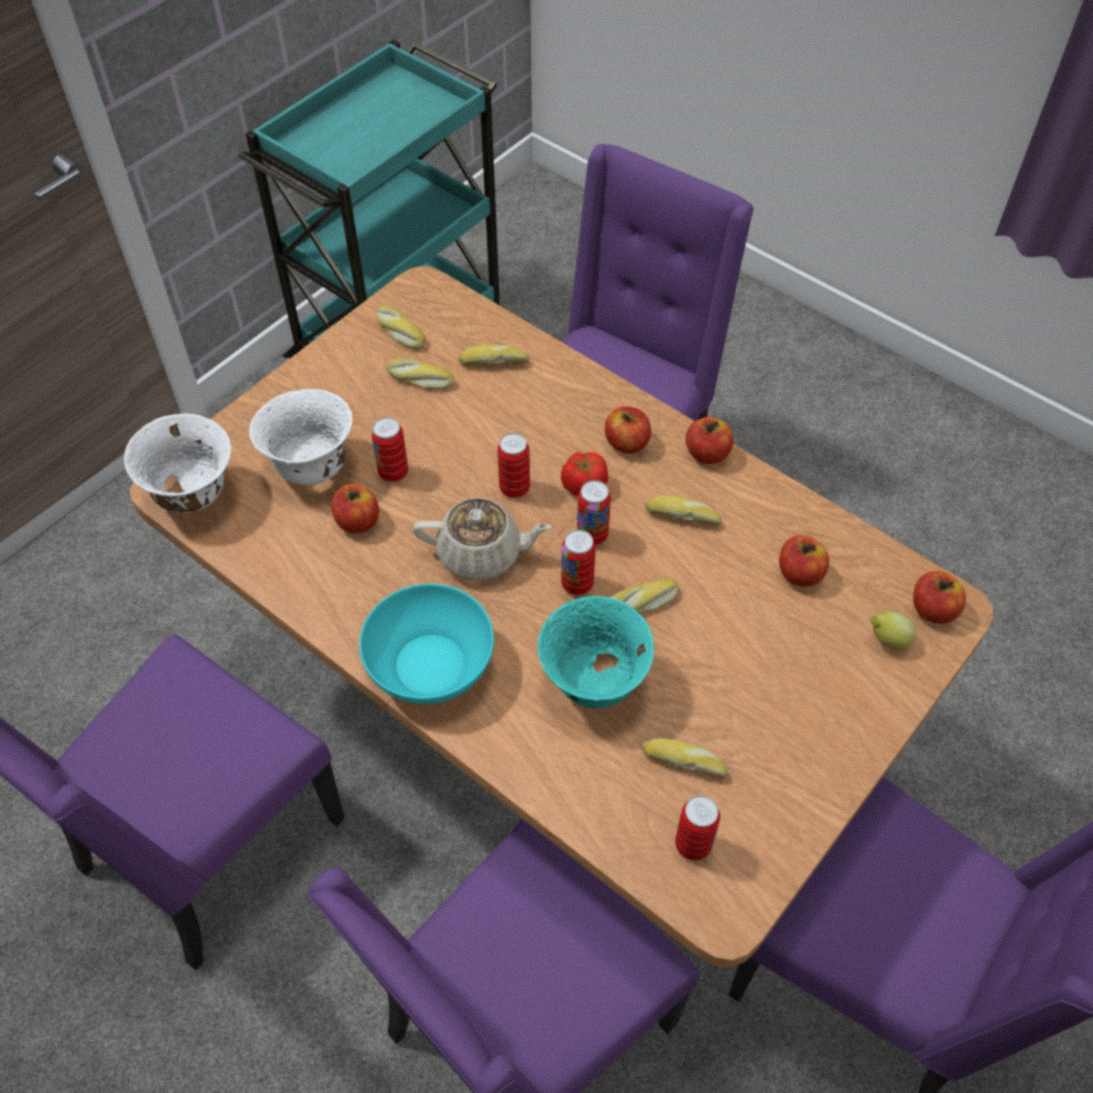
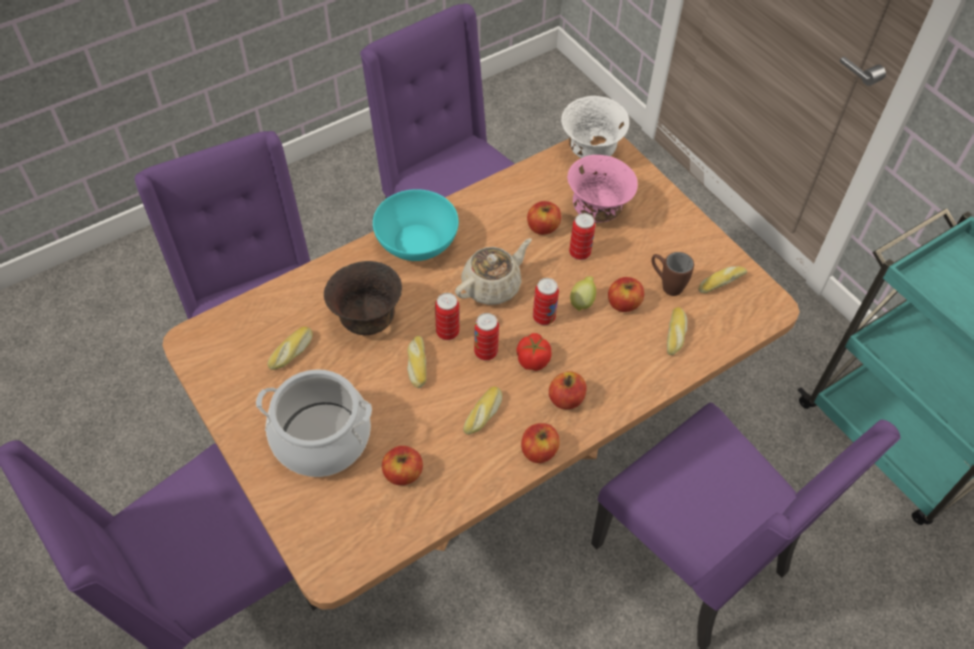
camera: 105 degrees right, 0 degrees up
(311, 468) = (597, 211): white bowl -> pink bowl
(420, 380) = (666, 285): bread -> brown mug
(481, 554) = (492, 286): beige teapot -> beige teapot turned 150 degrees counterclockwise
(594, 684) = (367, 321): turquoise bowl -> brown bowl
(693, 844) = (237, 339): can -> none
(797, 675) = (321, 439): none -> cooking pot
(887, 640) = (322, 509): lemon -> lemon (582, 302)
(932, 610) = (334, 554): apple -> apple (623, 303)

